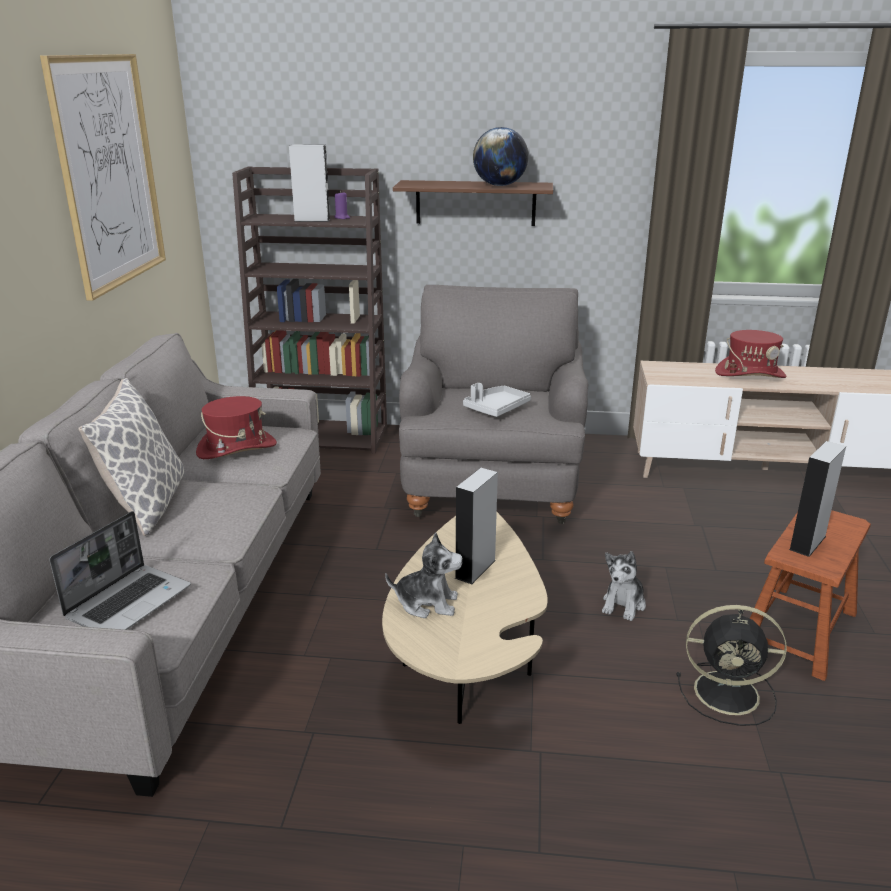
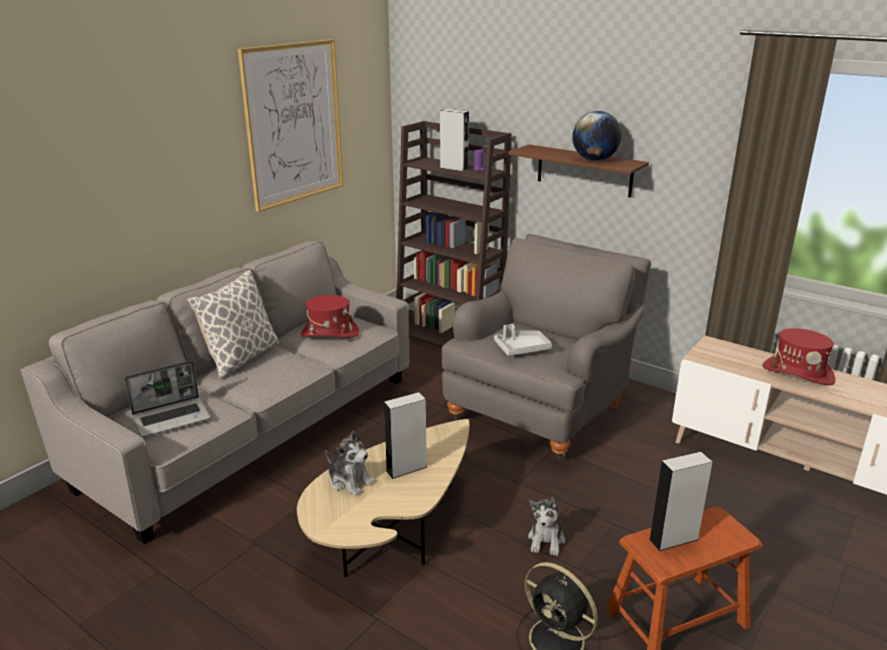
camera: 30 degrees right, 0 degrees up
(623, 604) = (546, 540): plush toy -> plush toy turned 45 degrees counterclockwise

